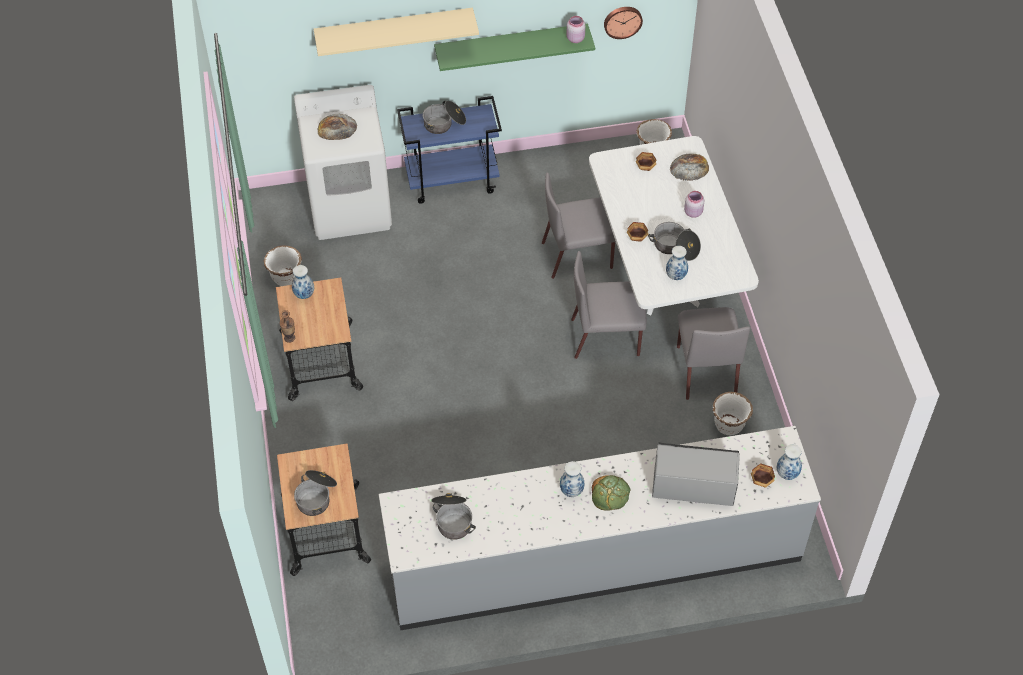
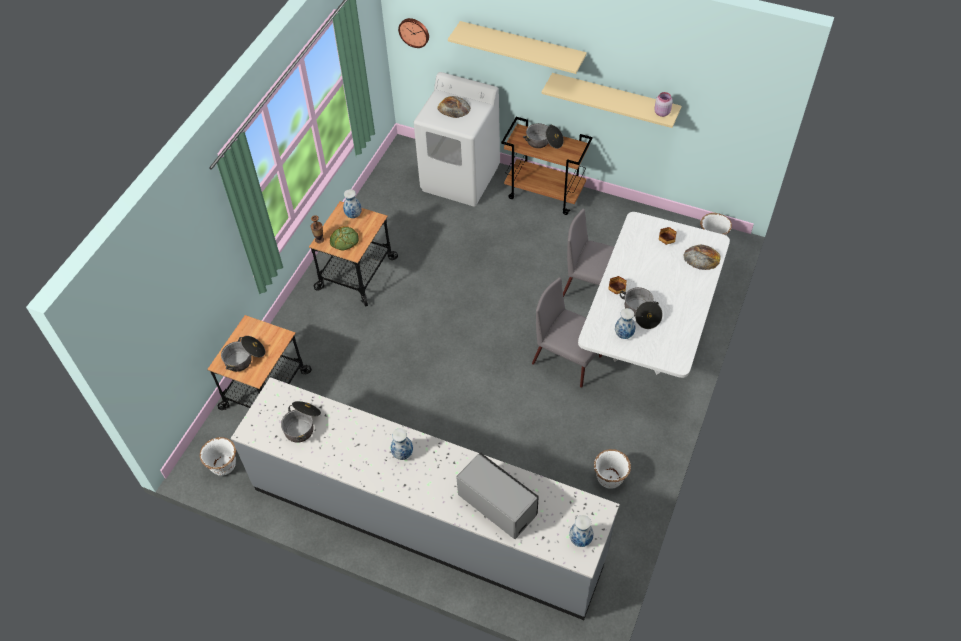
camera: 35 degrees right, 0 degrees up
(286, 278) = (380, 206): white planter -> white planter (224, 466)
(453, 180) = (545, 193): blue cart -> brown cart
(511, 44) = (614, 98): green shelf -> beige shelf
(610, 494) = (429, 473): bread -> bread (344, 240)
(622, 21) = (712, 116): wall clock -> wall clock (414, 32)
(692, 212) = (677, 292): pink jar -> none
(706, 369) = (625, 425): grey chair -> none
(761, 480) = (554, 532): bowl -> none

